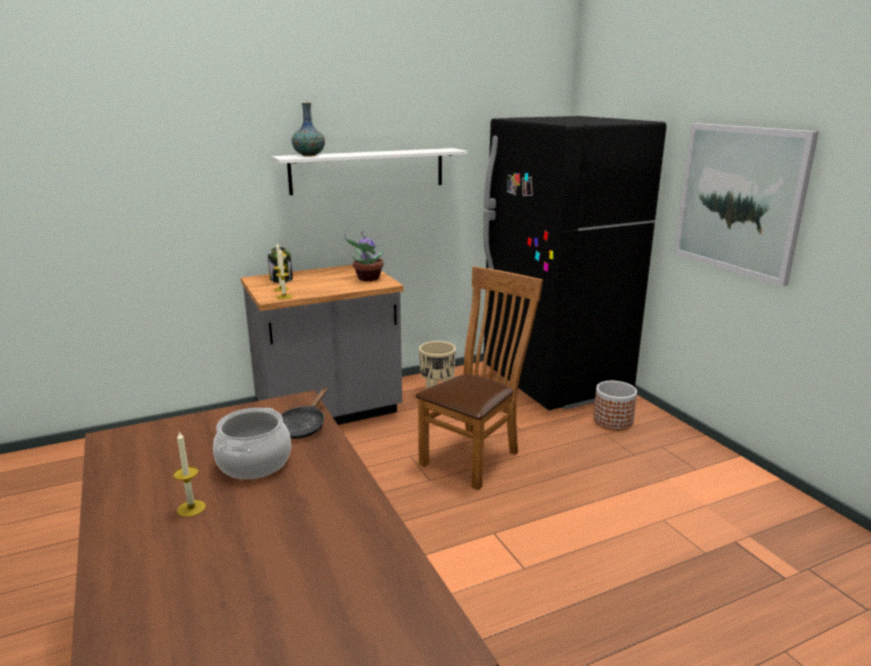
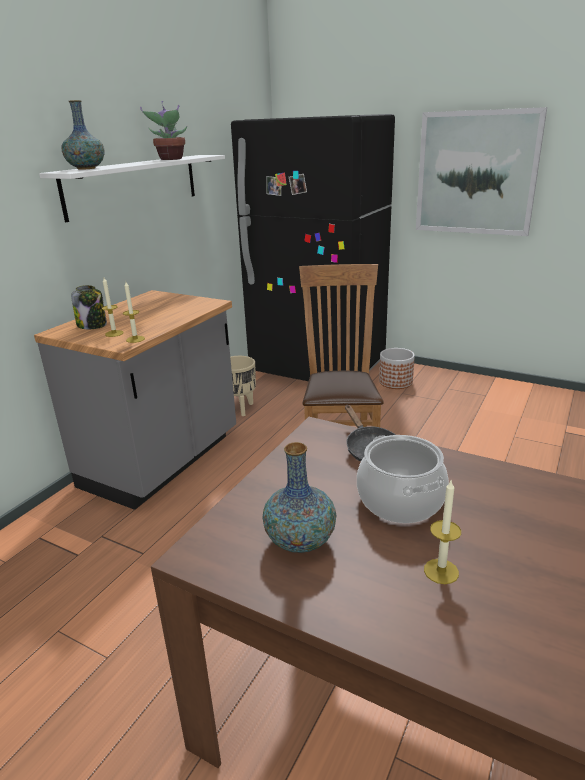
camera: 35 degrees left, 5 degrees up
(163, 456) = (300, 541): none -> vase
(367, 279) = (184, 303): potted plant -> potted plant (170, 159)

